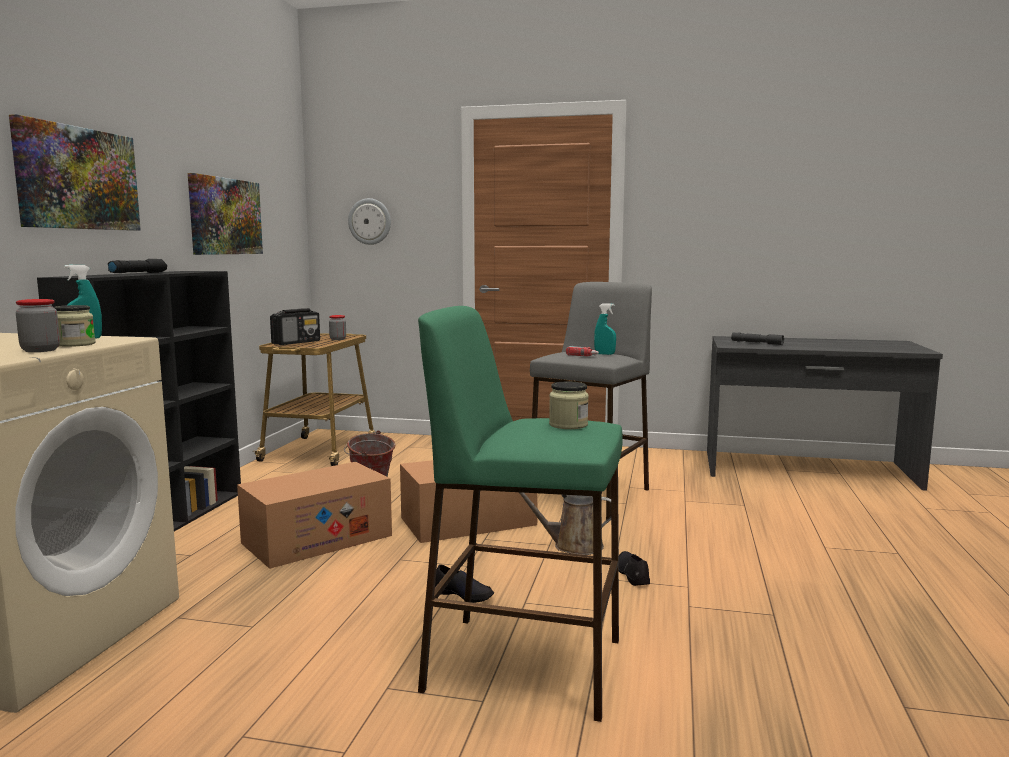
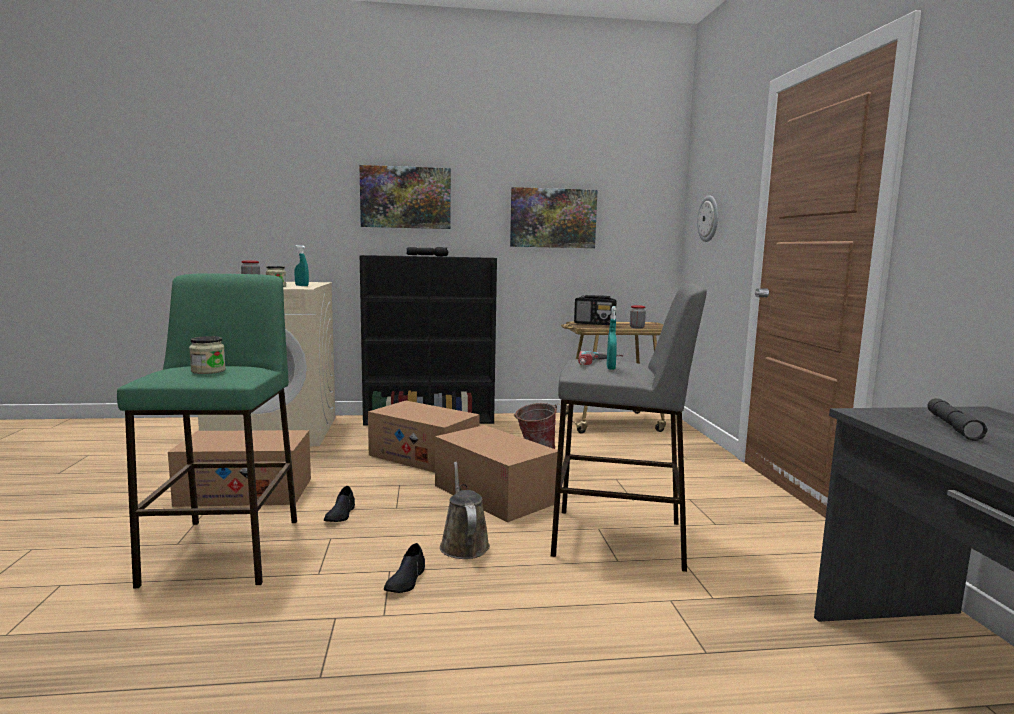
camera: 70 degrees right, 0 degrees up
(326, 656) = (245, 491): none -> cardboard box
(632, 574) = (406, 580): black shoe -> black shoe turned 135 degrees clockwise

